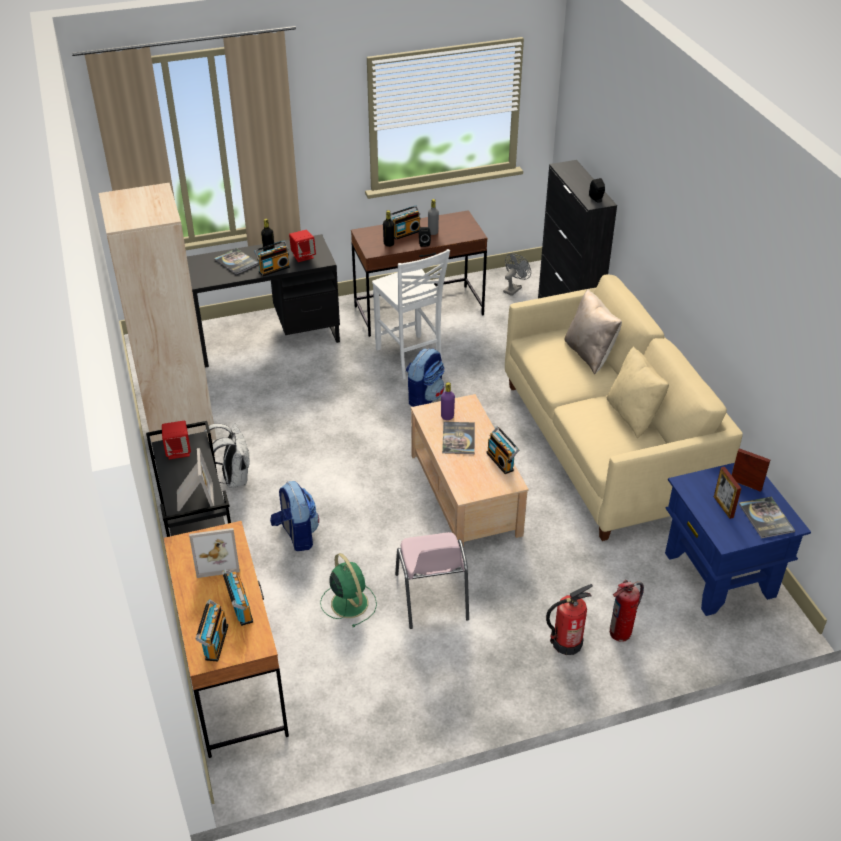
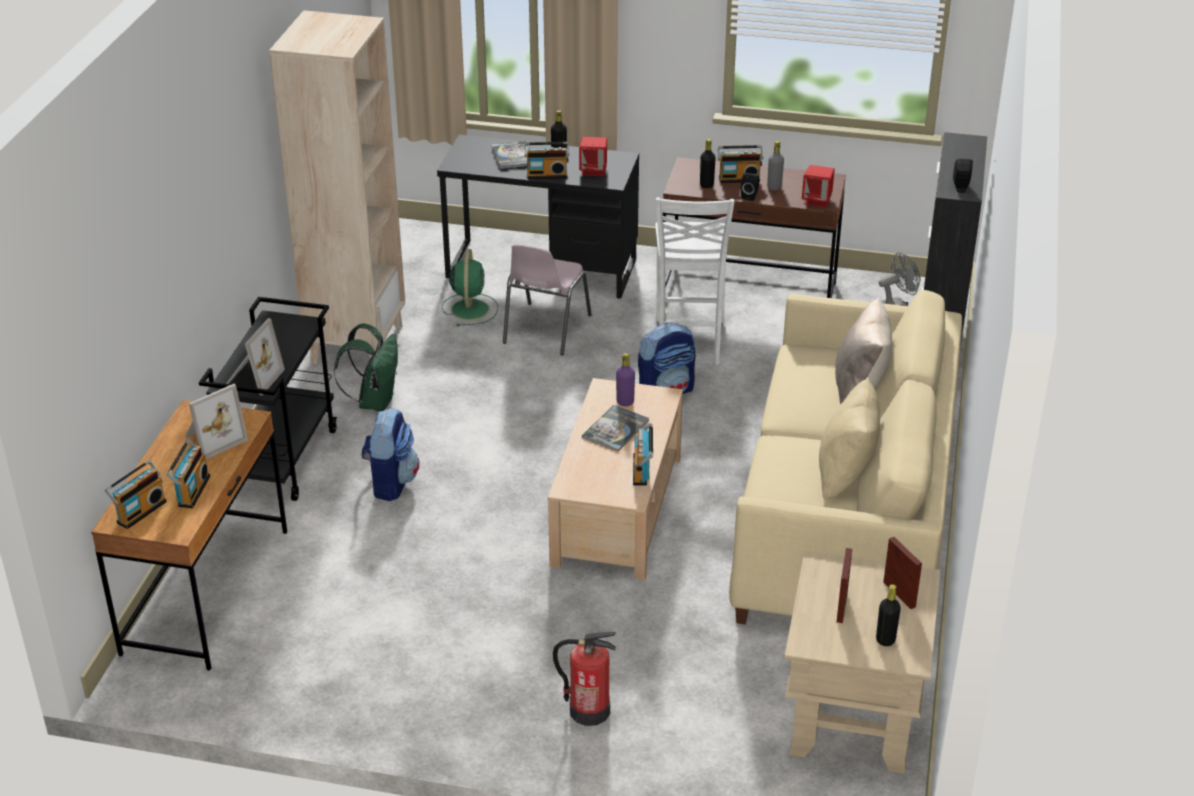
camera: 30 degrees right, 5 degrees down
(178, 451) = (279, 328): red speaker -> red speaker (817, 201)
(217, 559) = (213, 439): picture frame -> picture frame turned 60 degrees counterclockwise
(233, 478) = (375, 401): white backpack -> green backpack
(348, 602) = (385, 570): green fan -> green fan (470, 308)
(432, 598) = (479, 602): pink chair -> pink chair (545, 330)
(621, 633) = (663, 728): fire extinguisher -> none
(719, 575) = (851, 718): blue side table -> beige side table
(766, 518) = (885, 639): book -> black bottle

